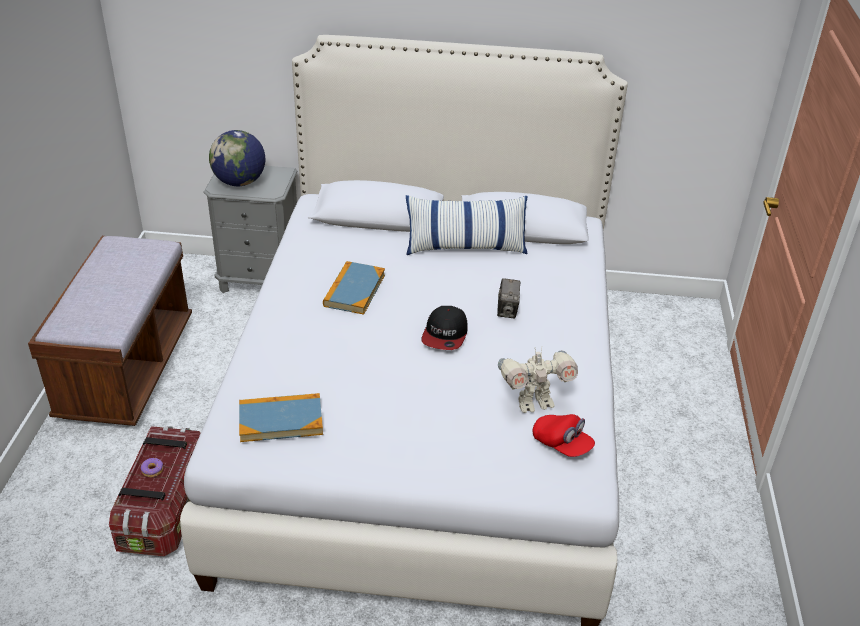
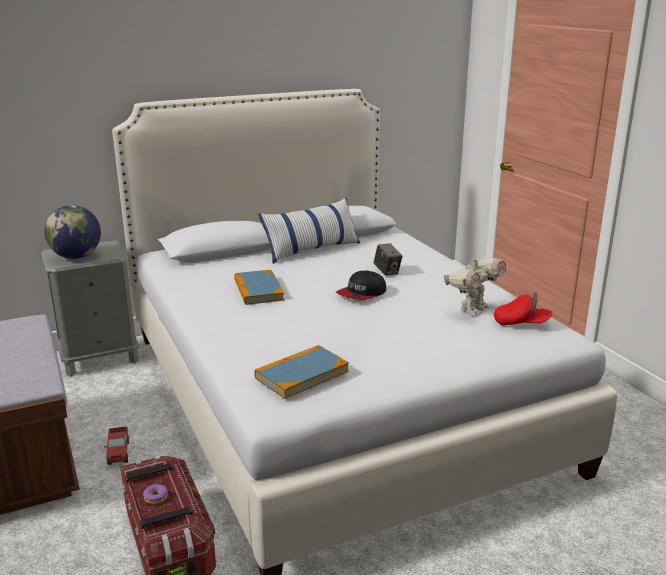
camera: 30 degrees left, 15 degrees down
(198, 397) = (118, 452): none -> toy truck
(445, 334) = (362, 294): cap -> cap turned 60 degrees clockwise

